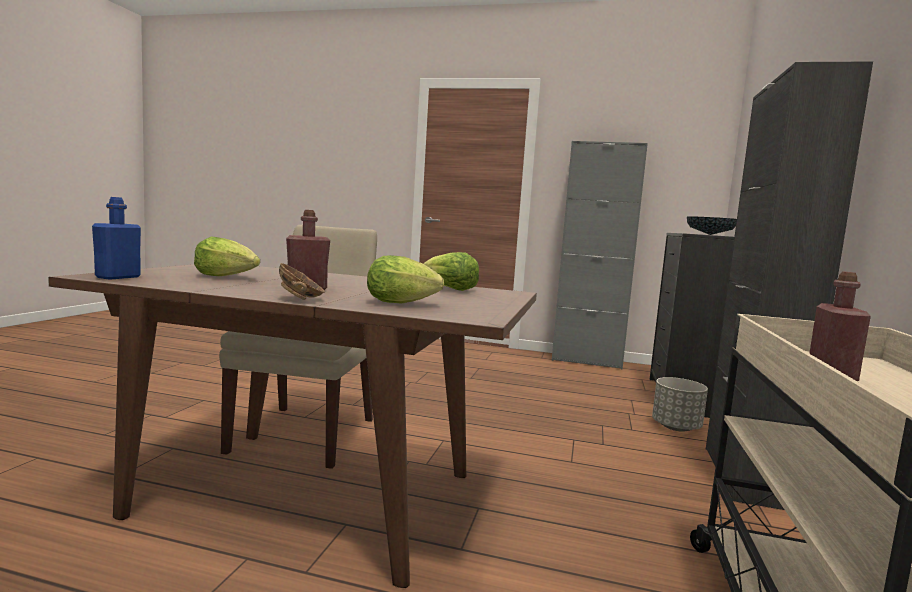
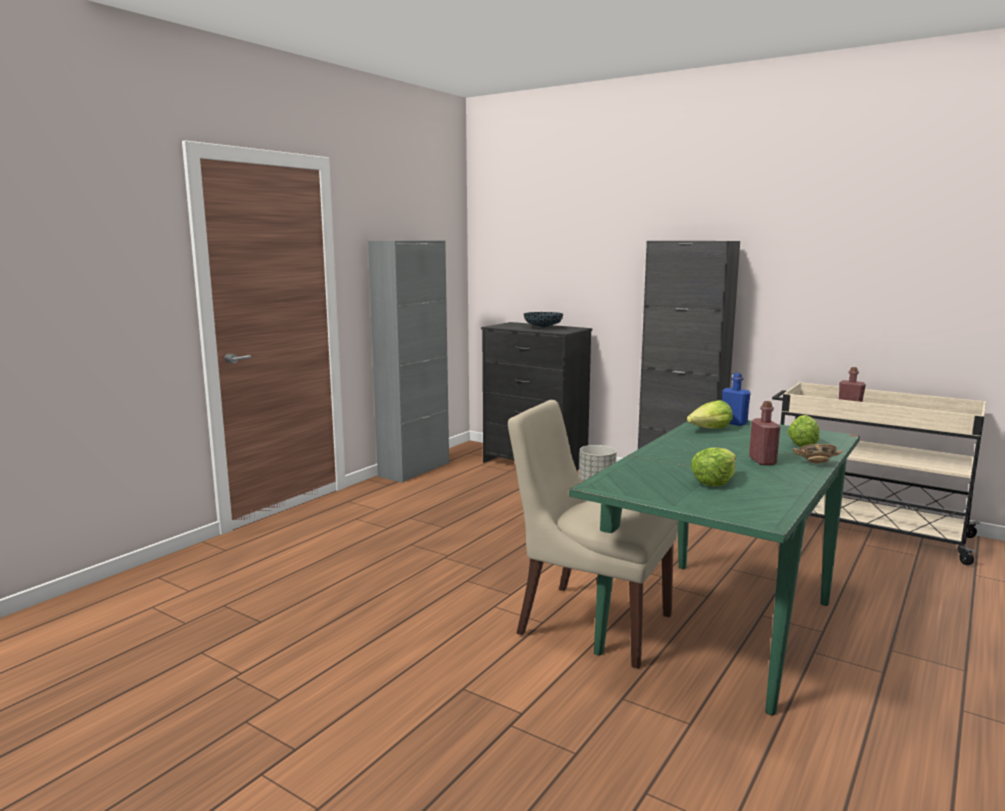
camera: 70 degrees left, 5 degrees up
(118, 277) = (764, 512): blue bottle -> blue bottle (734, 423)
(312, 494) = (719, 625): brown dining table -> green dining table

